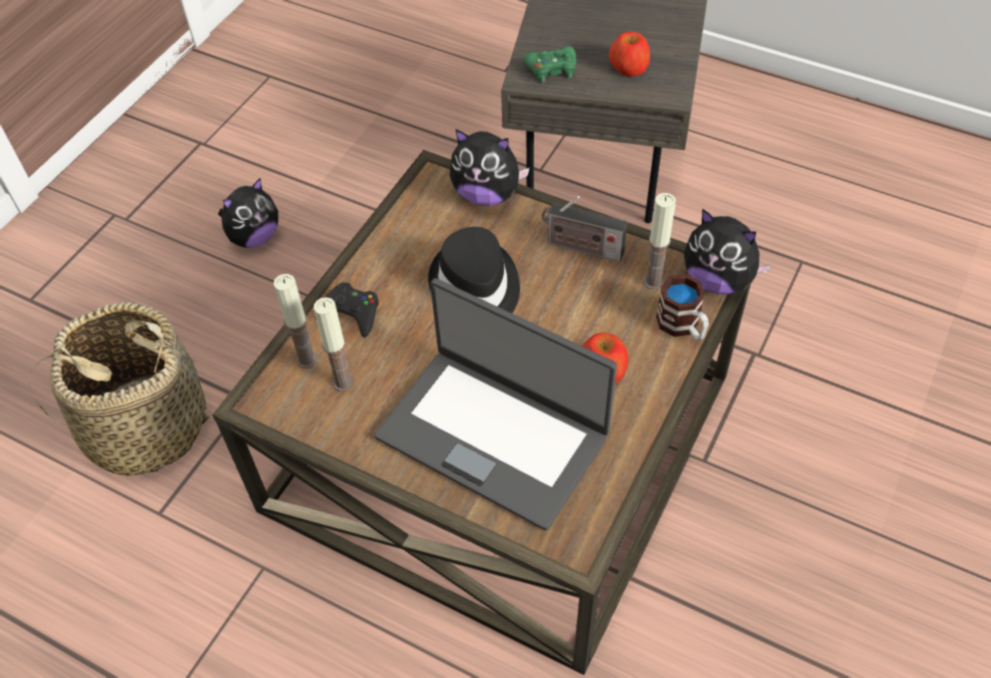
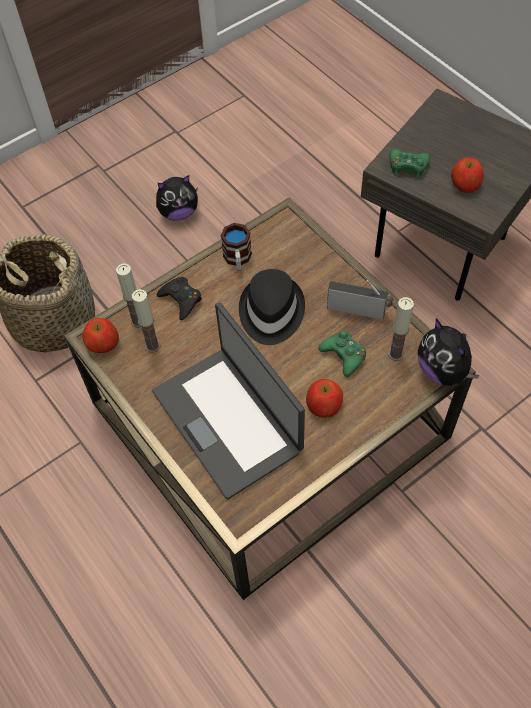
camera: 25 degrees right, 5 degrees up
(273, 404) = (102, 343): none -> apple
(487, 194) = (314, 246): plush toy -> none
(581, 247) = (359, 310): radio -> radio turned 150 degrees clockwise
(593, 305) = (344, 355): none -> green game controller
(682, 326) = (397, 395): mug -> mug (237, 260)

